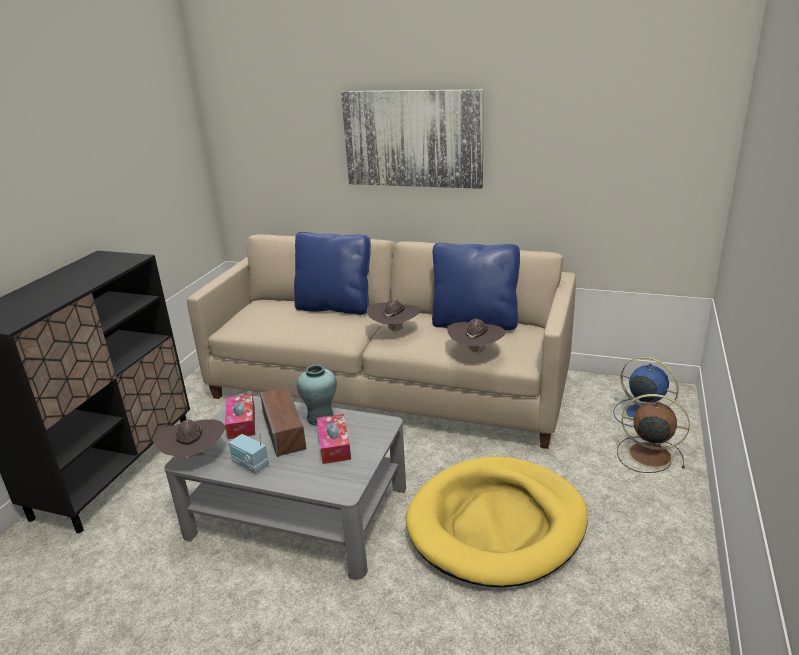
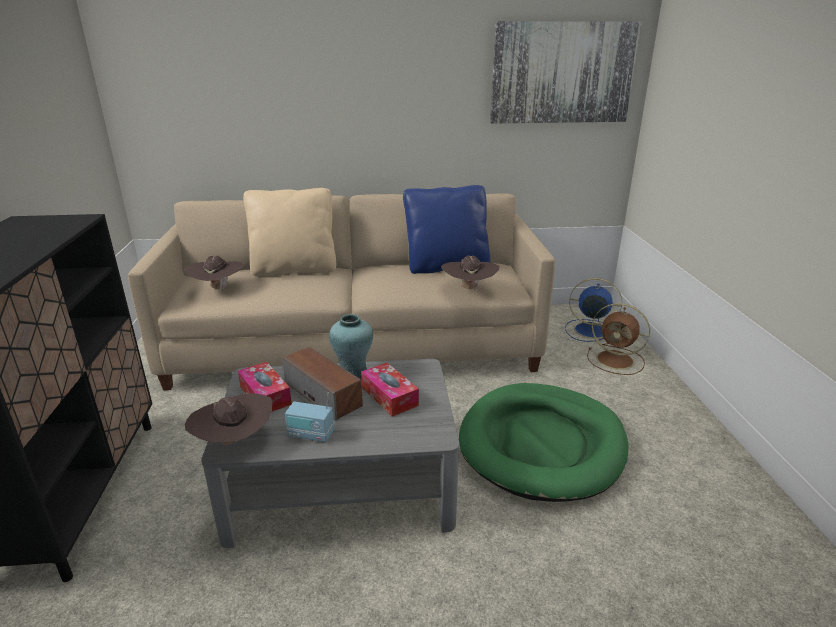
camera: 25 degrees left, 0 degrees up
(335, 307) = (294, 269): blue pillow -> beige pillow
(394, 330) = (377, 281): brown hat -> brown hat (218, 289)
(412, 139) = (357, 89): picture -> picture (562, 73)
(496, 524) = (542, 444): yellow dog bed -> green dog bed
(647, 454) = (616, 360): brown fan -> brown fan turned 150 degrees counterclockwise

